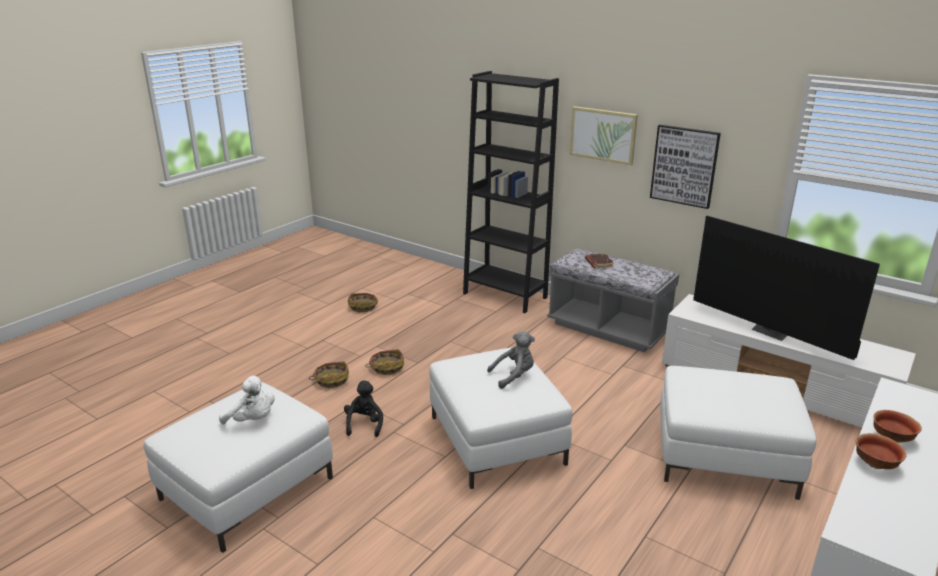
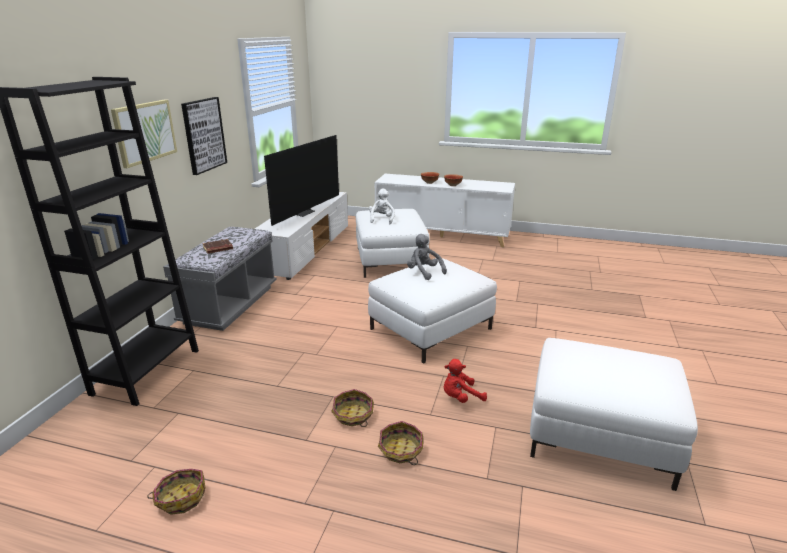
camera: 110 degrees left, 0 degrees up
(252, 420) = (599, 363): white plush toy -> white plush toy (382, 219)
(364, 424) = (460, 397): black plush toy -> red plush toy

